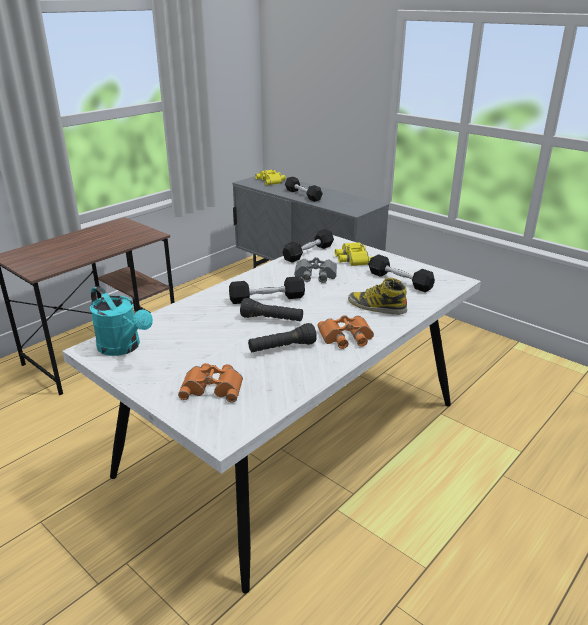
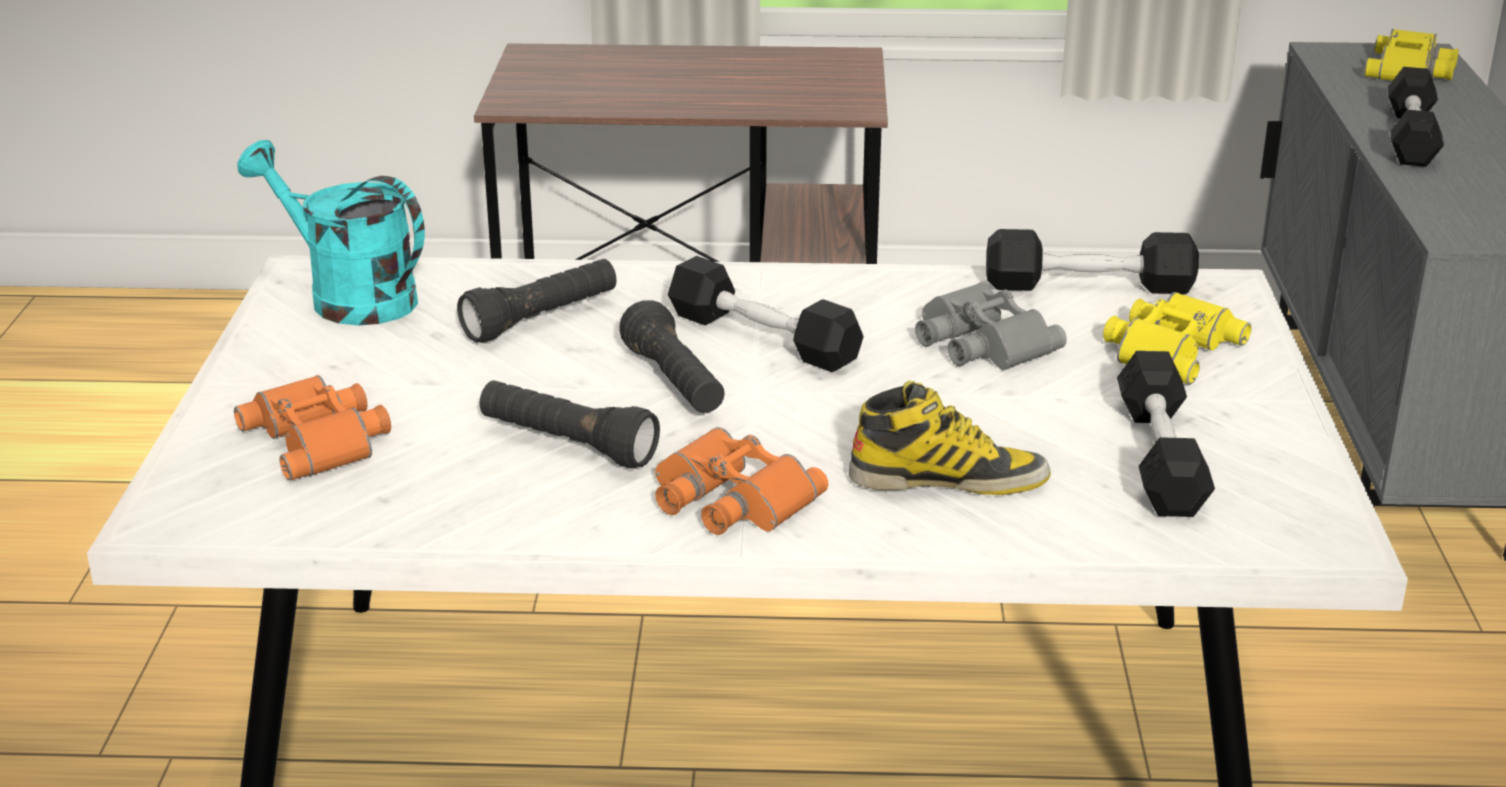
camera: 50 degrees right, 0 degrees up
(123, 347) = (348, 297): turquoise watering can -> turquoise watering can turned 120 degrees clockwise
(199, 323) = (541, 319): none -> black flashlight
(376, 307) = (948, 479): boot -> boot turned 105 degrees clockwise

